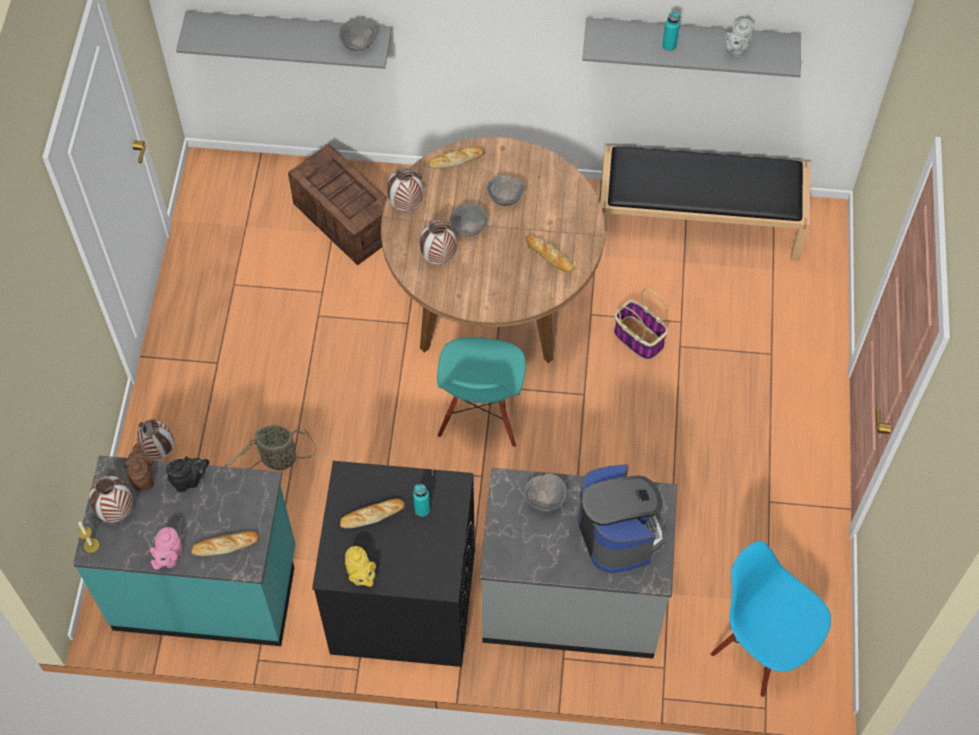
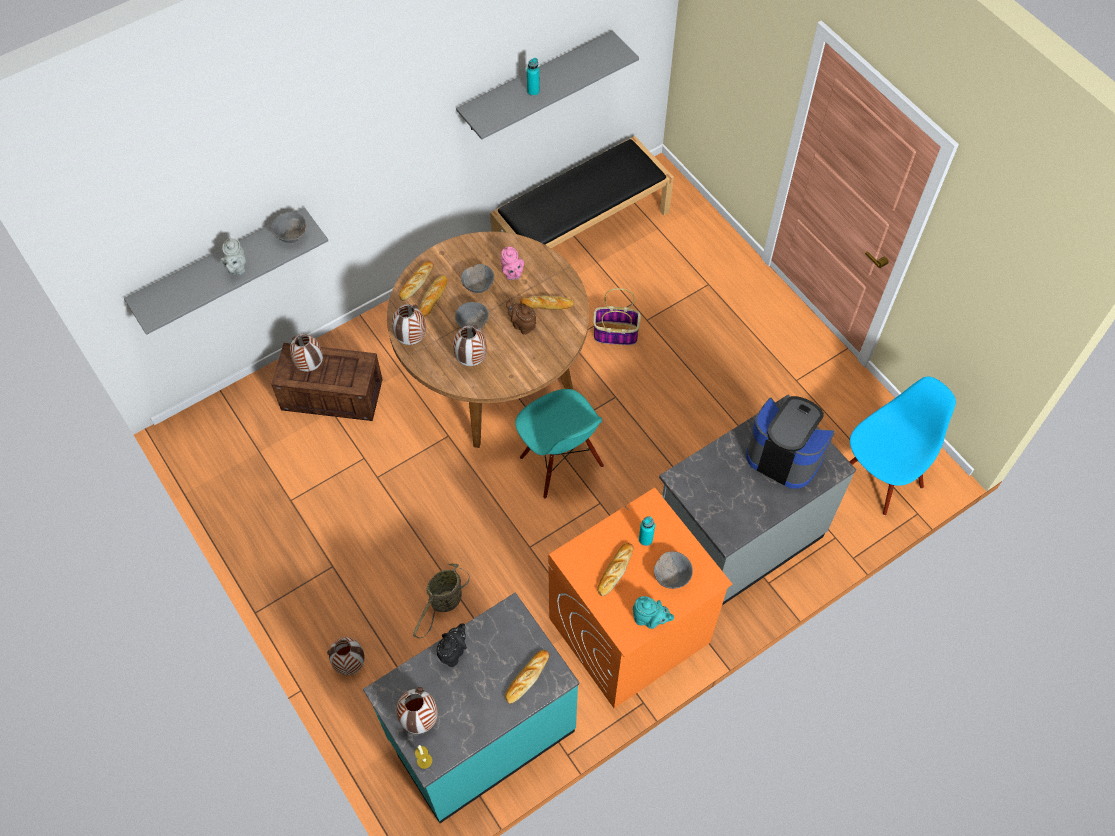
camera: 40 degrees left, 0 degrees up
(143, 477) = (414, 678): brown teapot -> brown teapot (522, 325)
(169, 557) = (493, 720): pink teapot -> pink teapot (512, 274)
(332, 178) = (309, 366): none -> vase
(361, 576) = (649, 619): yellow teapot -> turquoise teapot
(402, 602) = (628, 631): black washing machine -> orange washing machine
(458, 182) = (433, 297): none -> bread
(545, 500) = (716, 469): grey bowl -> grey bowl (671, 576)
(736, 50) = (581, 67): grey teapot -> grey teapot (237, 268)
(761, 648) = (880, 477): blue chair -> blue chair turned 135 degrees clockwise

